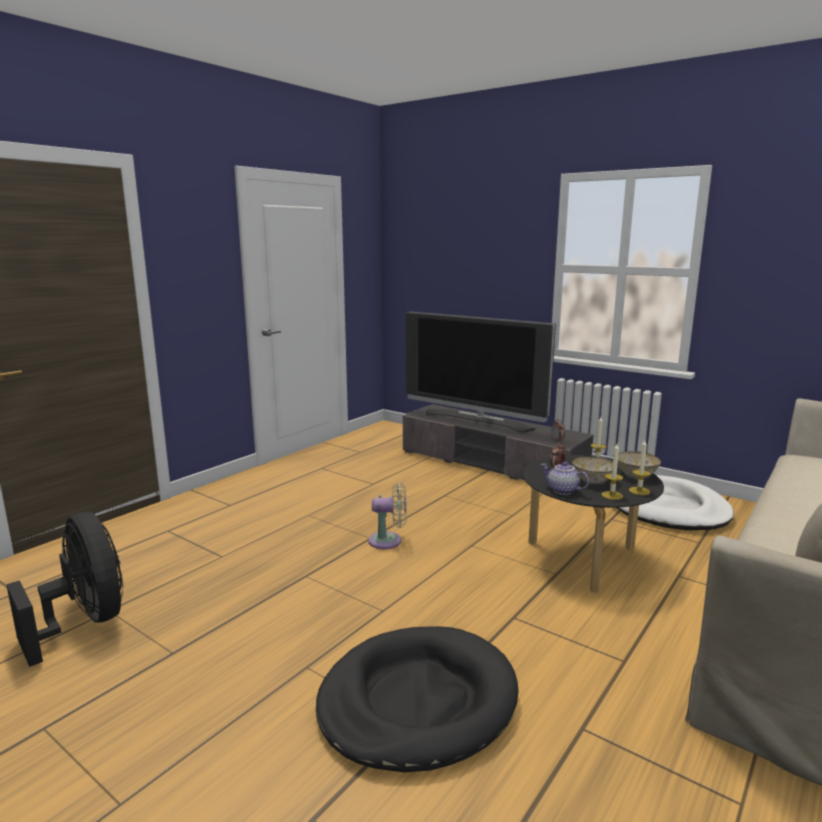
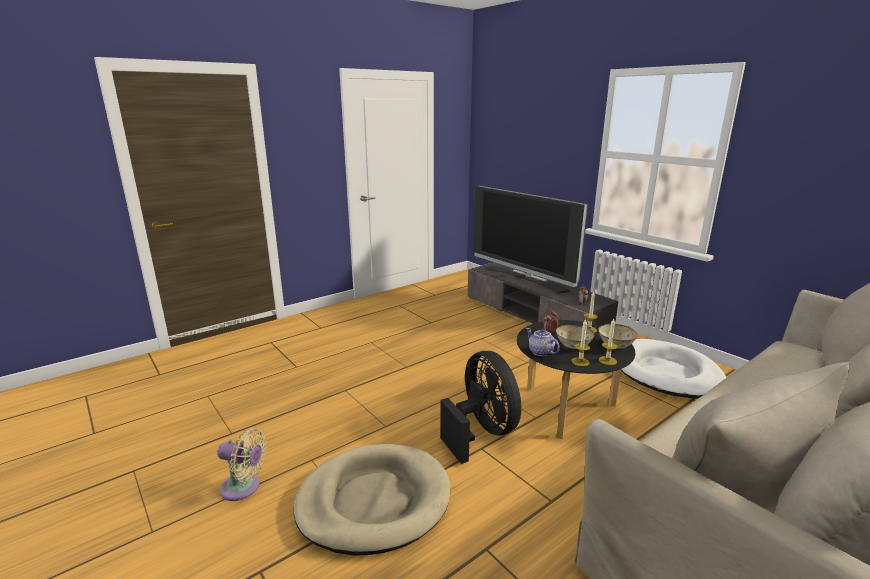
camera: 15 degrees right, 5 degrees up
(85, 622) = (190, 402): black fan -> black fan (481, 432)
(389, 541) = (418, 371): beige fan -> beige fan (244, 488)
(417, 701) = (374, 501): black dog bed -> beige dog bed

